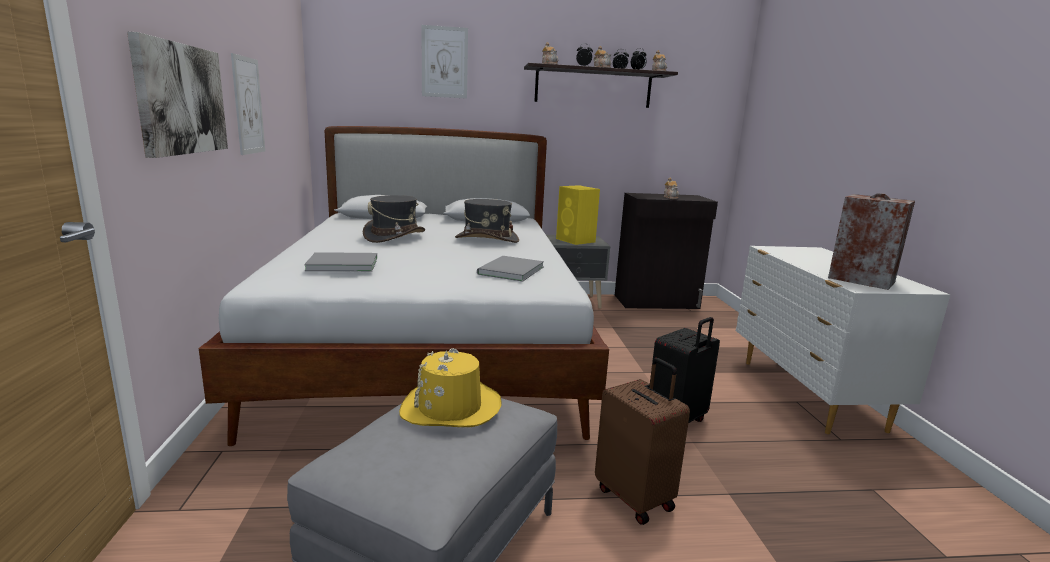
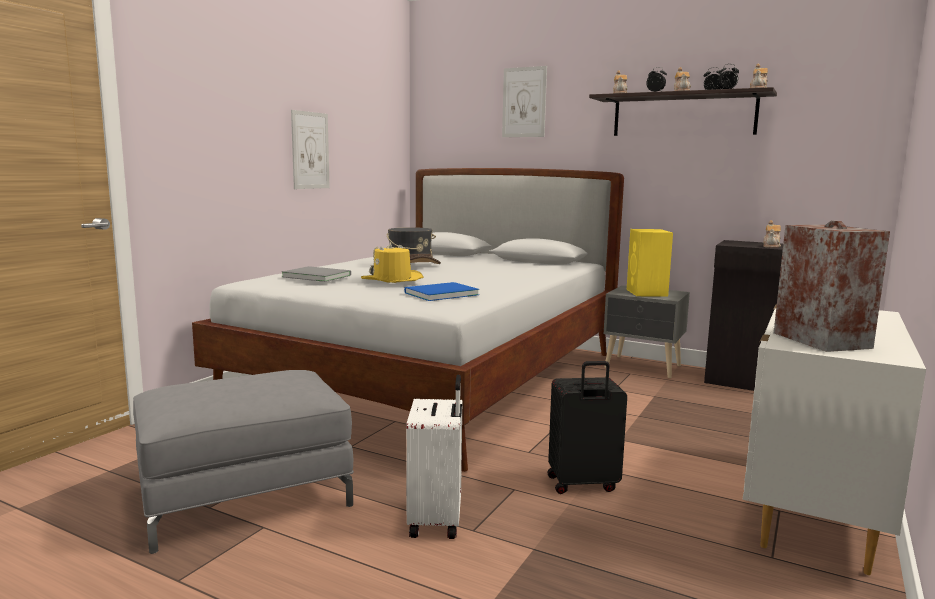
camera: 35 degrees right, 5 degrees down
(181, 99) = (222, 144): picture -> none
(450, 407) = (268, 379): yellow hat -> yellow hat (392, 279)
(486, 239) = (488, 273): grey hat -> none
(509, 271) = (439, 294): grey book -> blue book
(635, 498) = (437, 521): brown suitcase -> white suitcase

